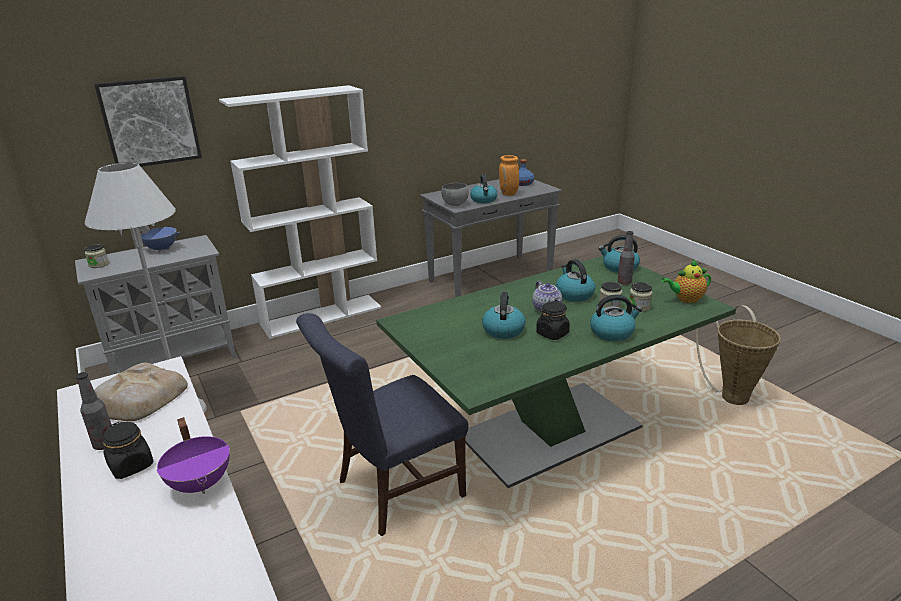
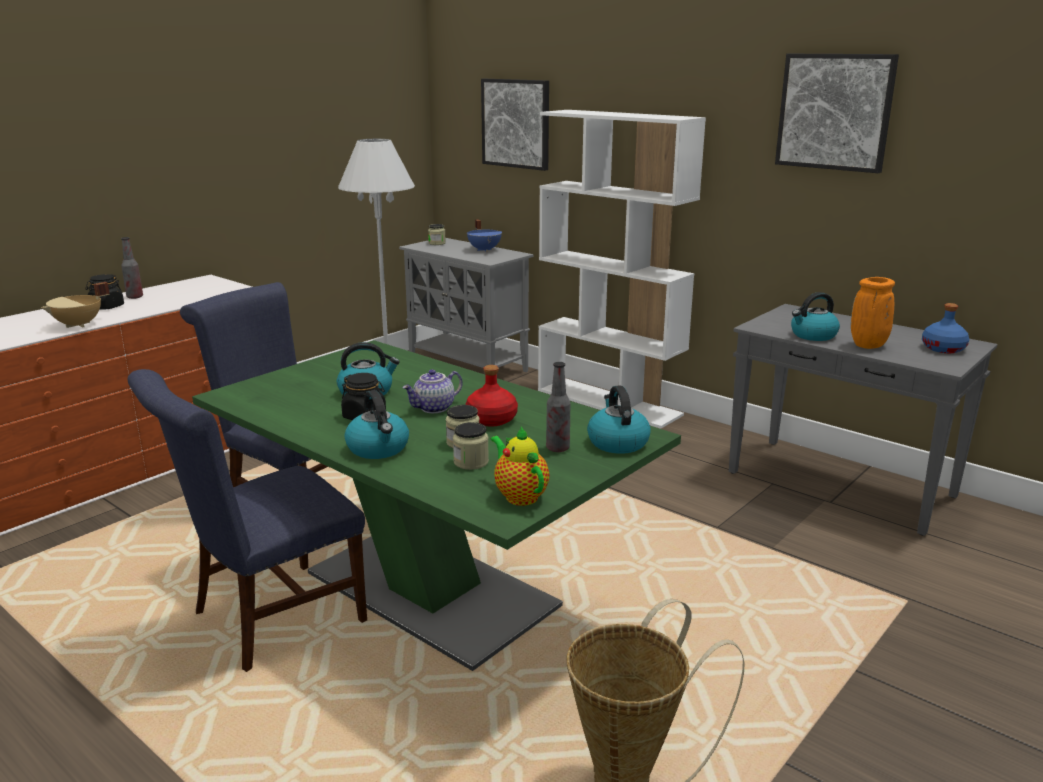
camera: 70 degrees right, 5 degrees down
(139, 398) = (195, 292): bread -> none
(201, 483) = (79, 325): purple cooking pot -> beige cooking pot
(427, 68) = (835, 112): none -> picture
(455, 204) = (767, 324): grey bowl -> none
(566, 514) = (269, 621): none -> blue chair
(574, 294) = (491, 419): kettle -> red bottle

